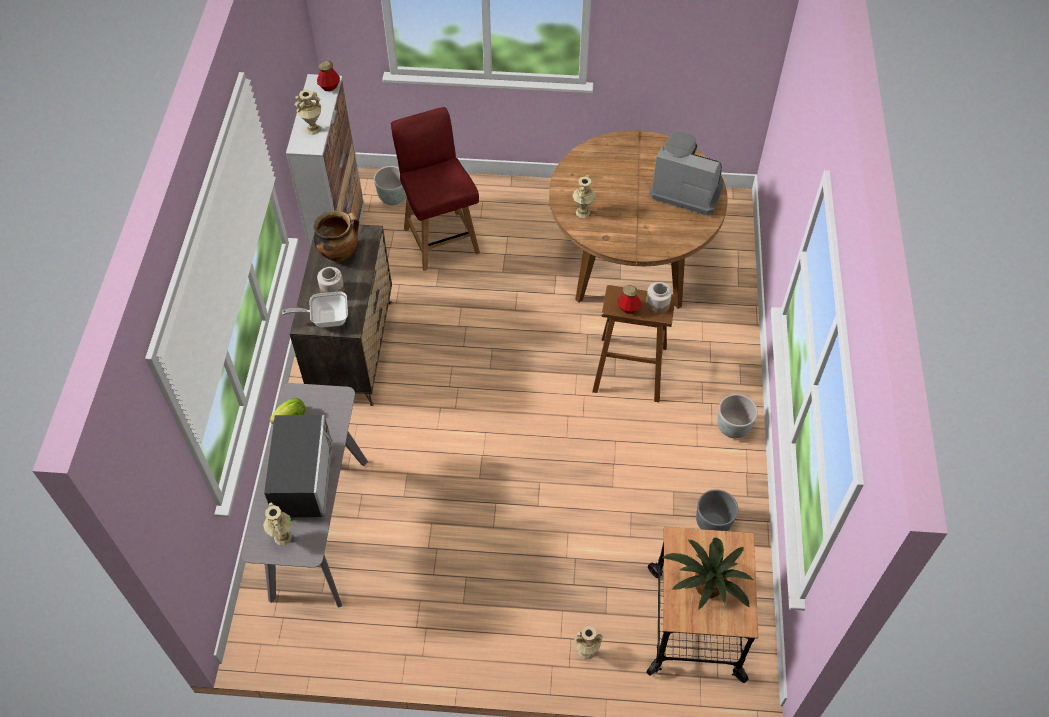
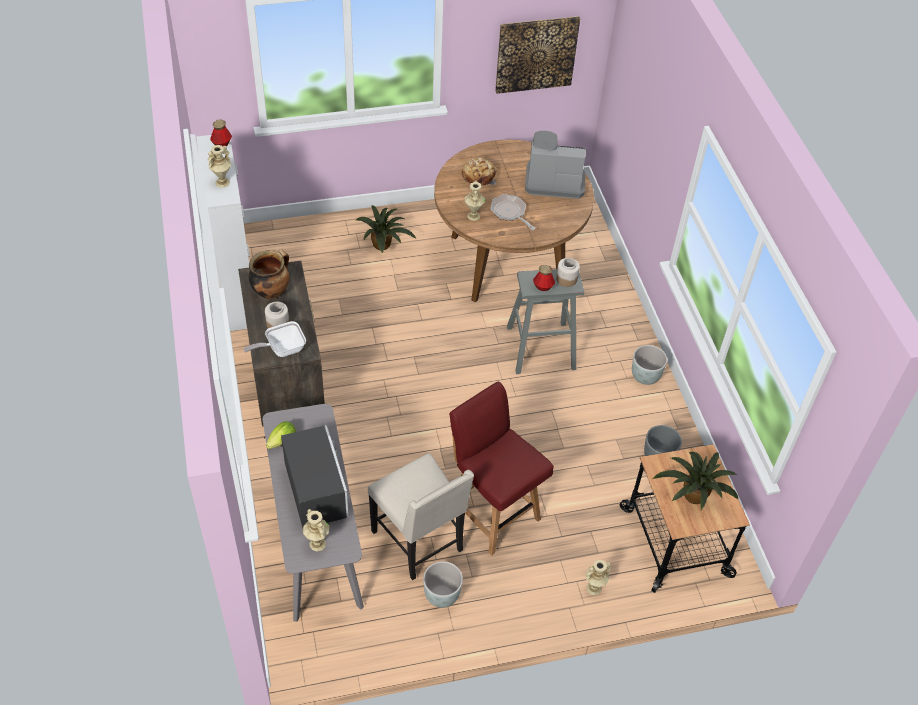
camera: 20 degrees left, 5 degrees down
(392, 197) = (271, 246): grey planter -> grey planter (441, 595)
(423, 551) = (419, 541): none -> beige chair
(441, 239) = (330, 273): red chair -> red chair (493, 513)
(506, 218) = (383, 244): none -> potted plant
(606, 168) = (479, 176): none -> bread
(623, 216) = (510, 213): none -> frying pan
(629, 369) = (540, 348): brown stool -> grey stool
(699, 43) = (536, 54): none -> picture

